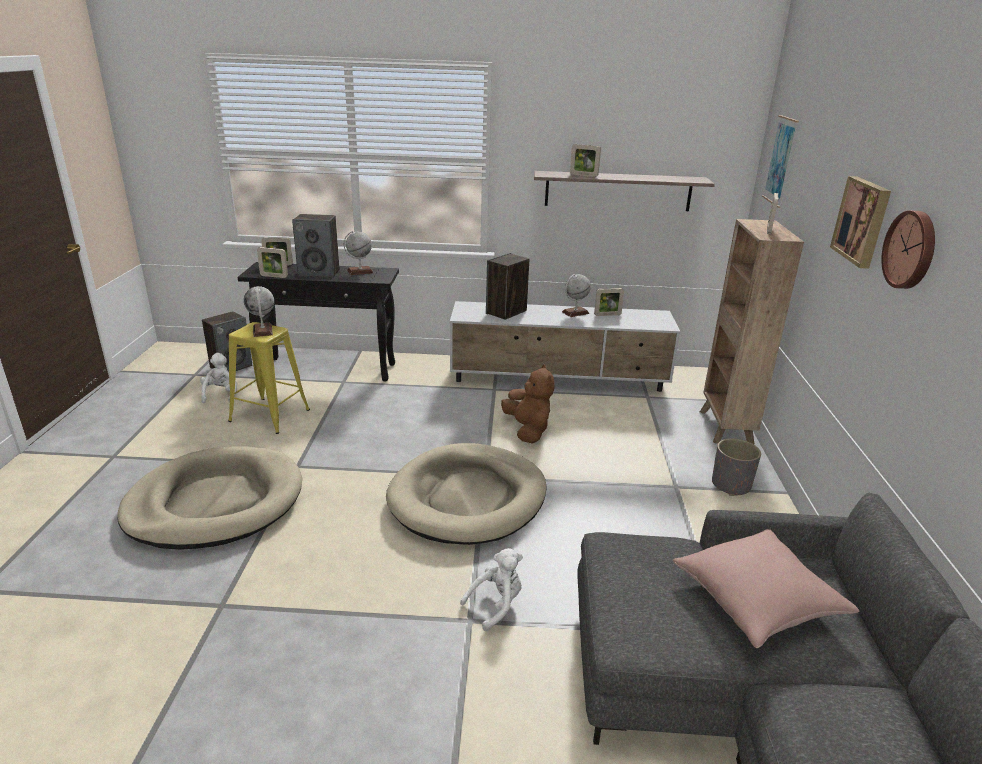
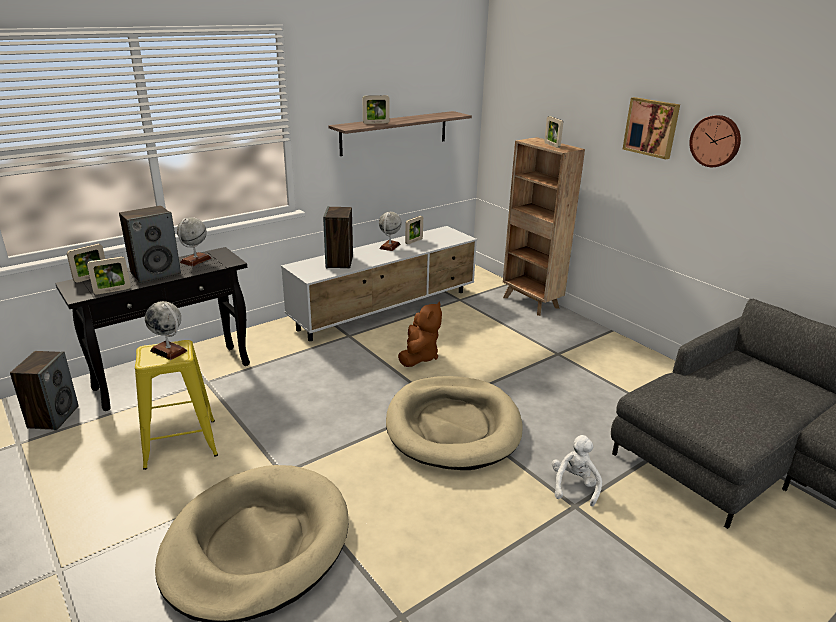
camera: 40 degrees left, 0 degrees up
(221, 395) = (89, 449): white plush toy -> none
(528, 430) = (419, 357): brown plush toy -> brown plush toy turned 75 degrees clockwise
(730, 485) = (582, 339): grey planter -> none
(757, 600) = (751, 387): pink pillow -> none
(780, 161) = (520, 91): picture -> none

